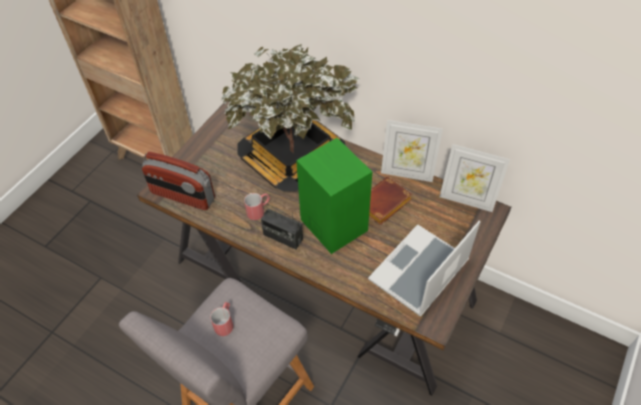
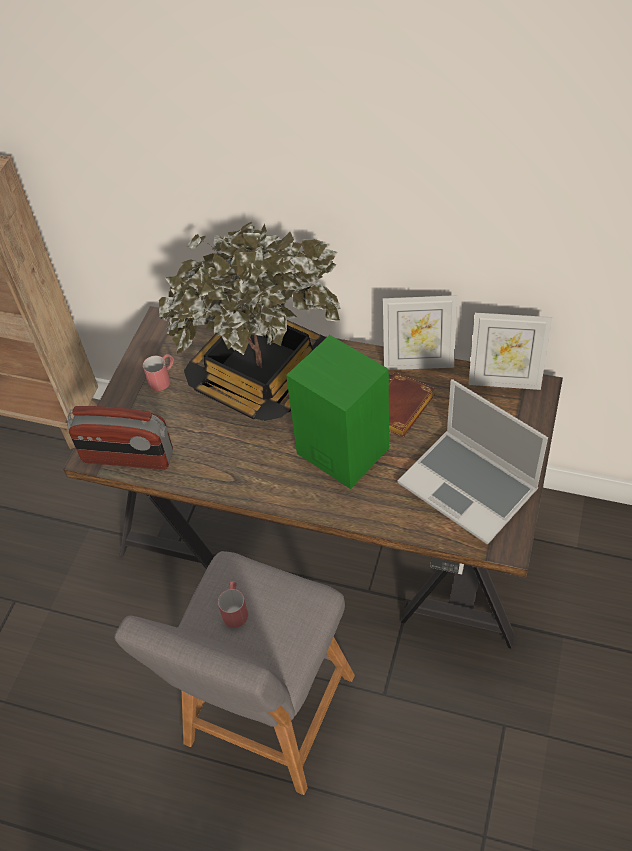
camera: 10 degrees left, 0 degrees up
(259, 210) = (238, 454): red mug -> red mug (163, 378)
(283, 237) = (280, 481): radio -> none
(419, 272) = (470, 487): laptop -> laptop turned 75 degrees counterclockwise

